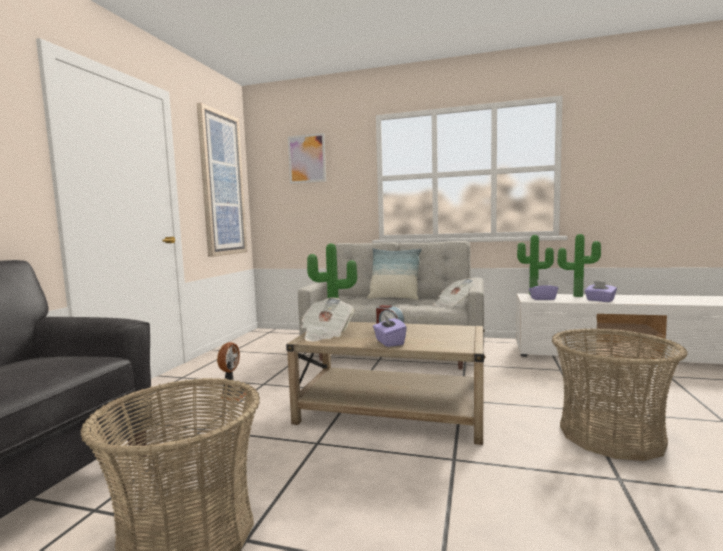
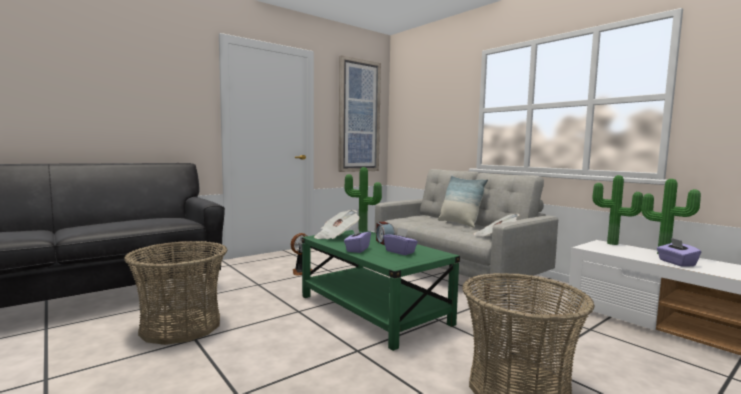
camera: 35 degrees right, 0 degrees up
(307, 158) = (428, 93): picture -> none
(392, 412) = (373, 310): beige coffee table -> green coffee table
(542, 299) = (607, 249): purple tissue box -> purple tissue box (400, 252)

